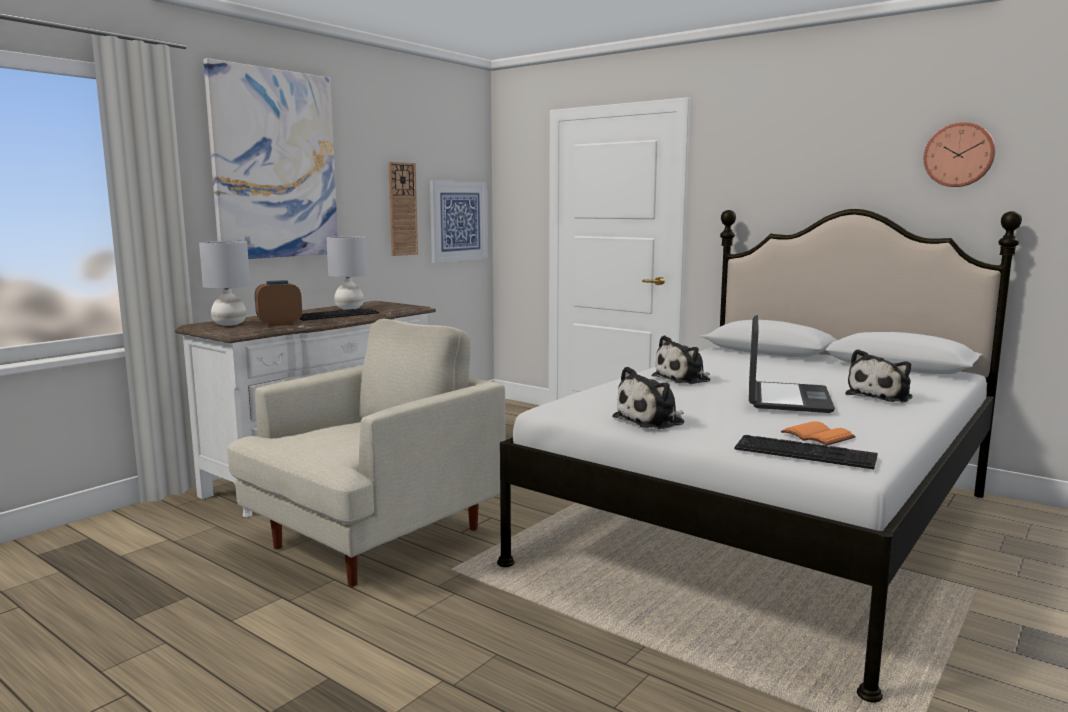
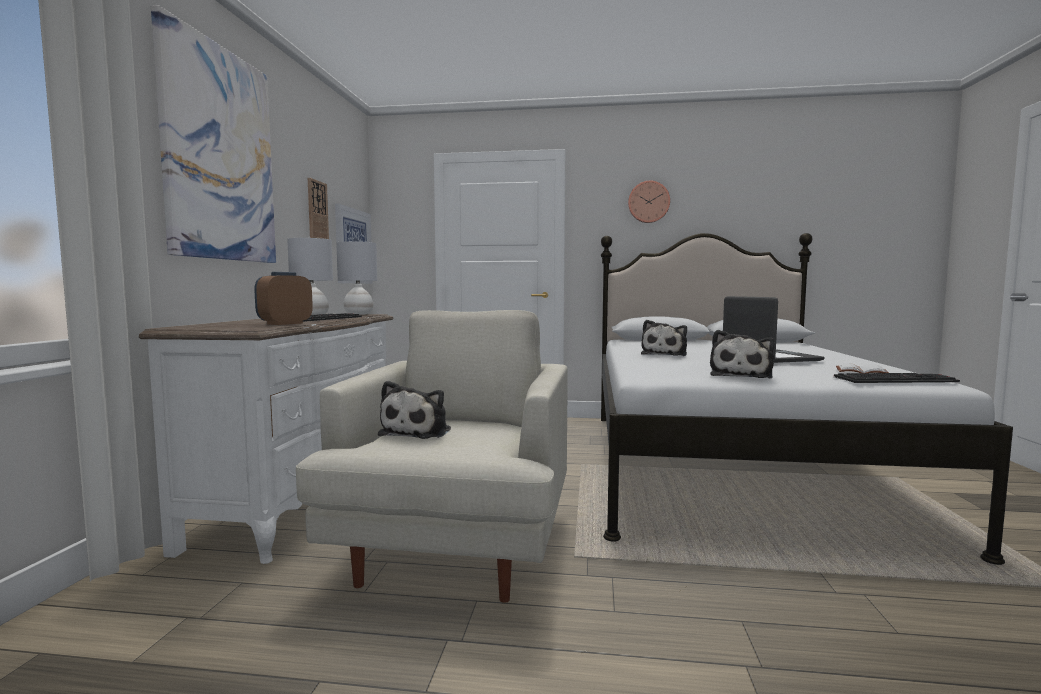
camera: 30 degrees left, 5 degrees down
(229, 324) = (217, 325): grey table lamp -> grey table lamp (358, 314)
(819, 436) = (862, 371): orange book -> white book
(881, 396) = (803, 352): plush toy -> plush toy (418, 432)
(959, 155) = (766, 197): wall clock -> wall clock (648, 202)

